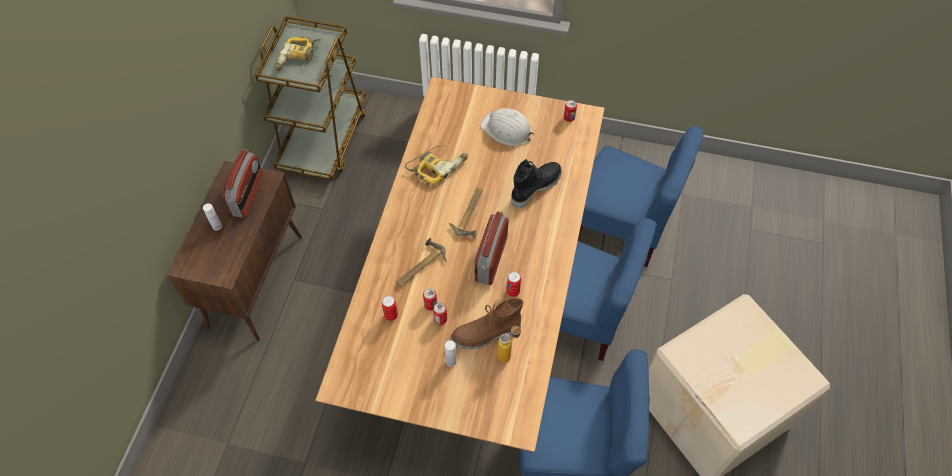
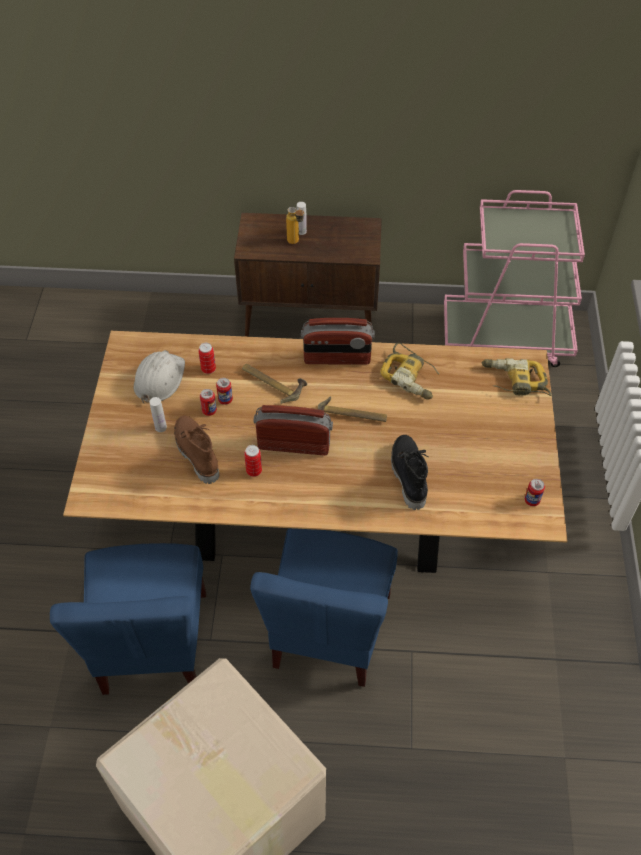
camera: 80 degrees right, 5 degrees down
(248, 195) = (343, 244): radio -> radio (337, 358)
(298, 58) = (523, 230): power drill -> power drill (514, 382)
(323, 139) = (506, 337): brown cart -> pink cart
(506, 130) = (488, 435): white hard hat -> white hard hat (159, 379)
(508, 354) = (174, 477): bottle -> bottle (296, 243)
(535, 187) = (407, 475): black boot -> black boot turned 135 degrees counterclockwise
(621, 228) = (478, 675): blue chair -> none

